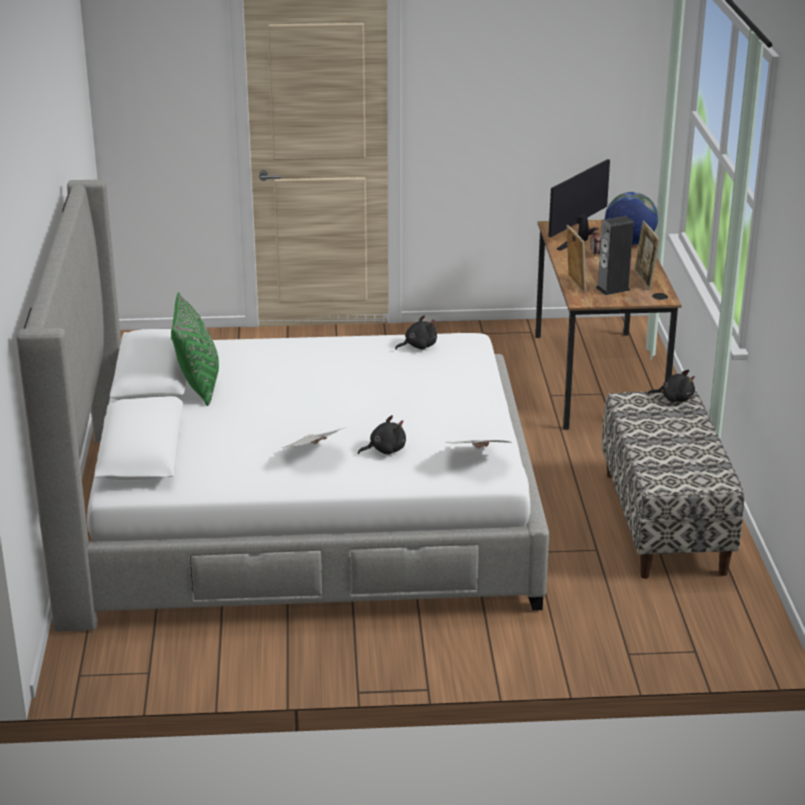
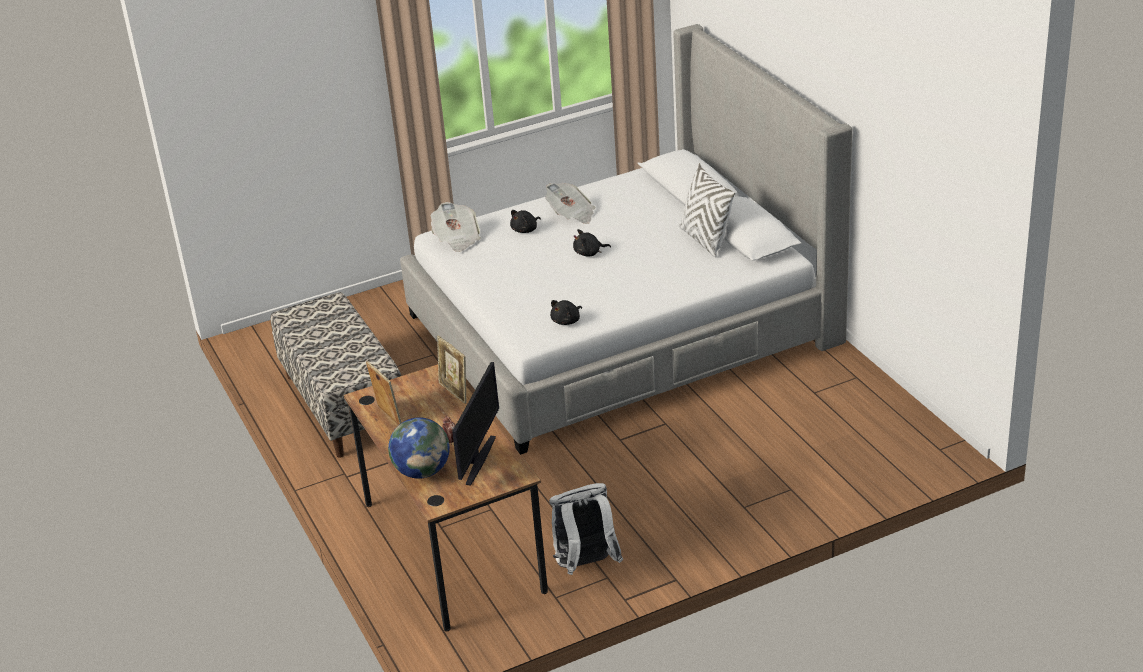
camera: 160 degrees right, 5 degrees up
(198, 385) = (705, 240): green pillow -> white pillow
(494, 343) = (586, 565): none -> white backpack
(613, 289) = (415, 396): speaker -> none
(674, 398) = (339, 379): black plush toy -> black plush toy (589, 253)

